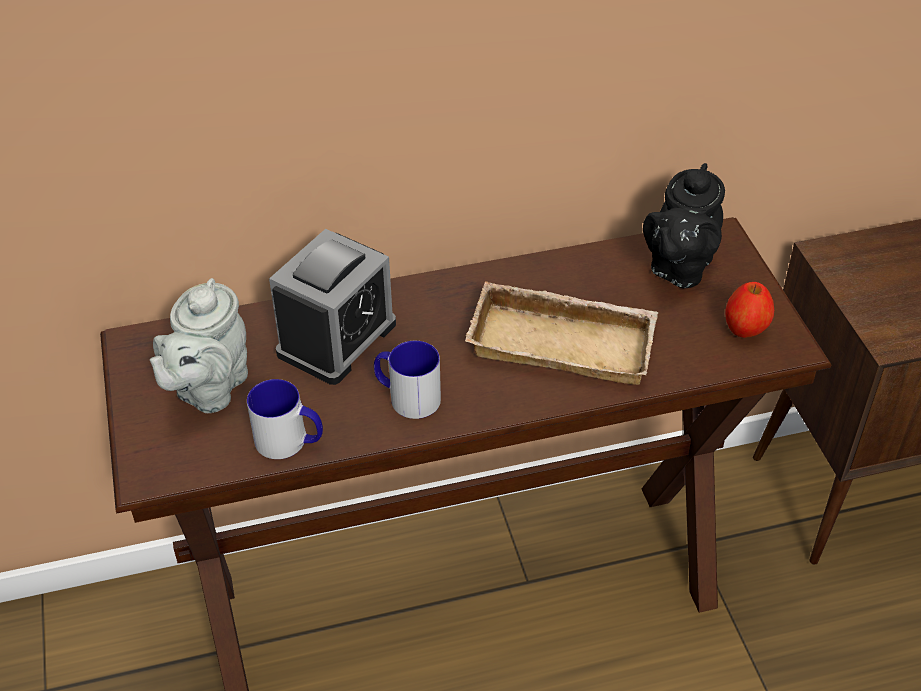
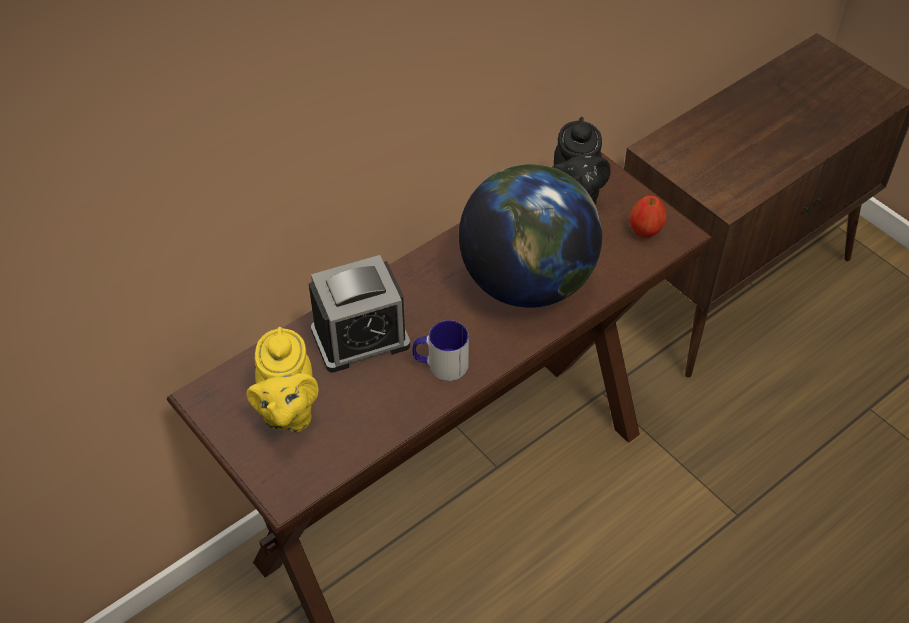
camera: 25 degrees left, 5 degrees up
(208, 389) = (287, 412): grey teapot -> yellow teapot
(290, 442) = (376, 430): mug -> none
(337, 339) = (360, 338): alarm clock -> alarm clock turned 60 degrees clockwise
(565, 340) = (527, 282): beige tray -> globe

